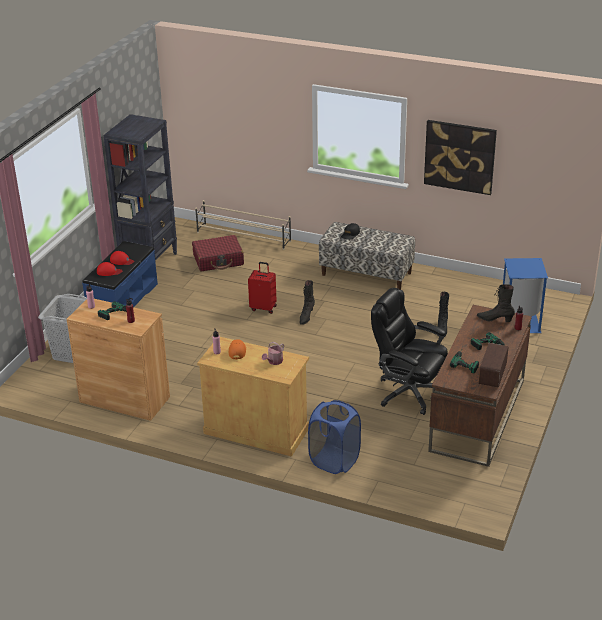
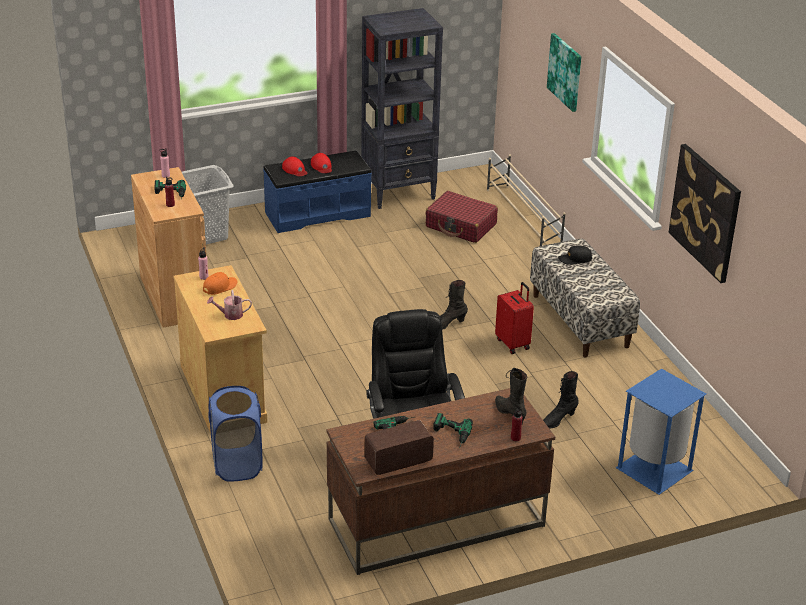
camera: 45 degrees right, 0 degrees up
(263, 308) = (423, 292): red suitcase -> red suitcase (513, 343)
(265, 117) = (565, 72): none -> picture

